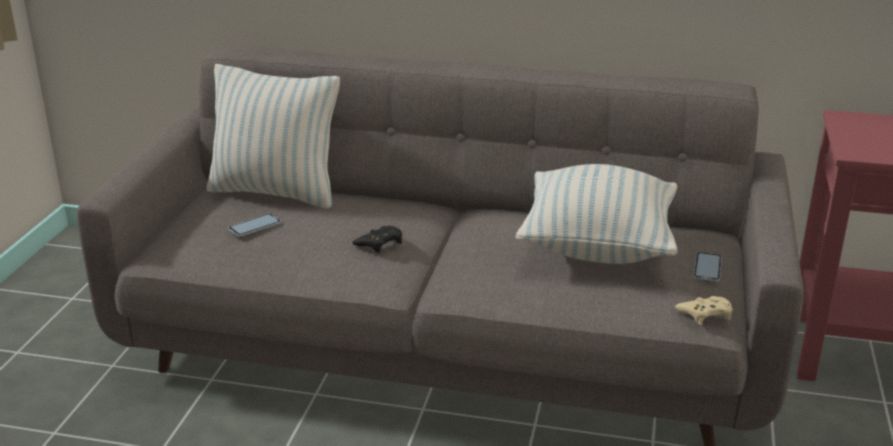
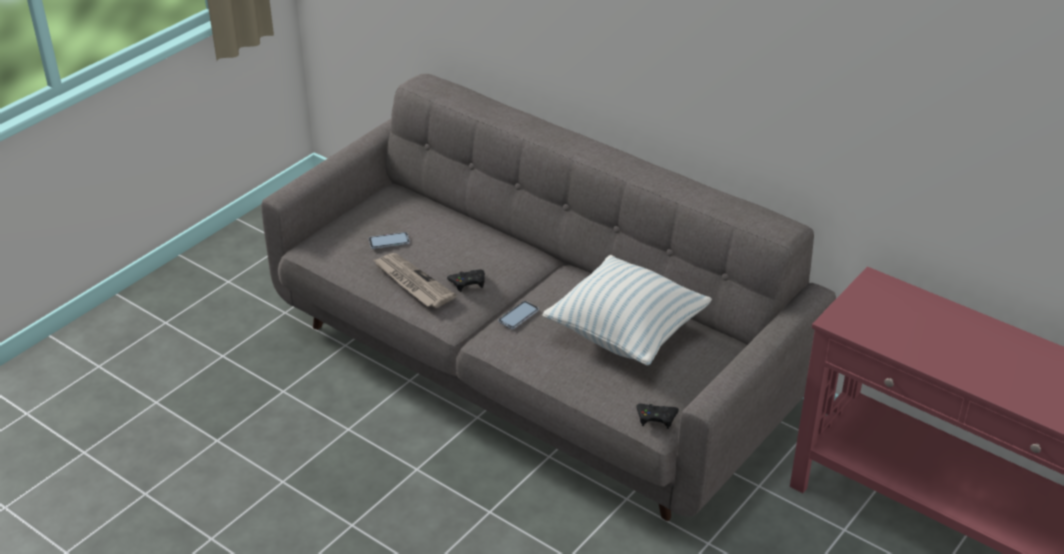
camera: 25 degrees right, 10 degrees up
(276, 192) = (428, 210): pillow -> none
(314, 257) = (412, 282): none -> newspaper
(705, 314) = (656, 418): beige game controller -> black game controller
(707, 268) = (696, 378): phone -> phone (518, 316)

